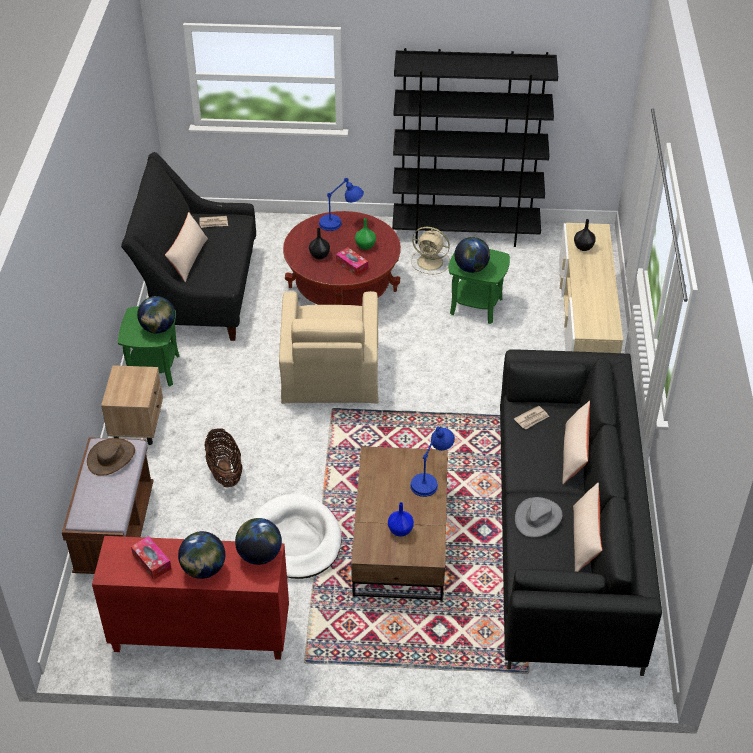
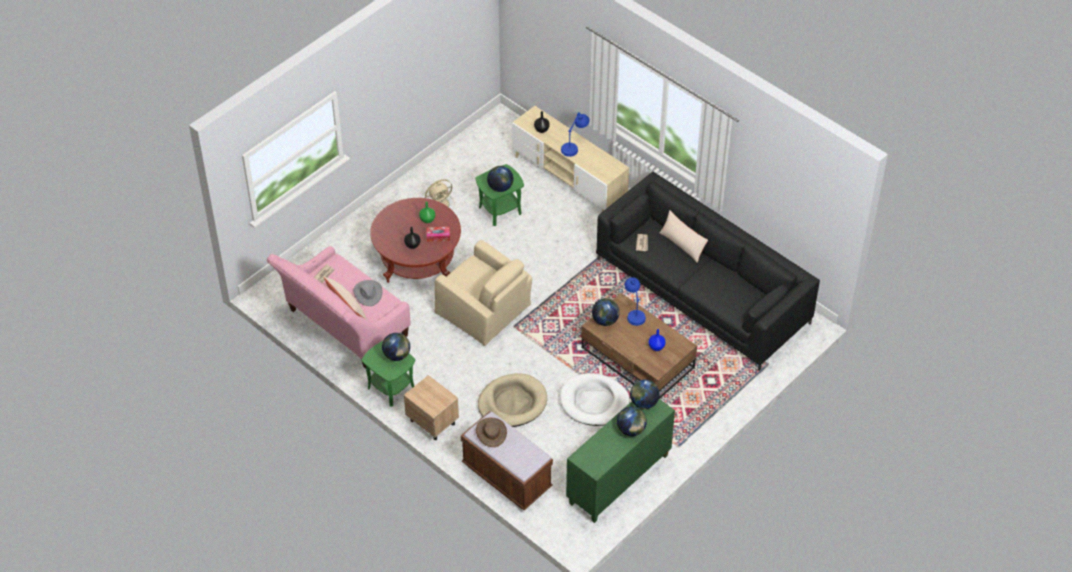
camera: 50 degrees left, 5 degrees up
(152, 561) = (605, 448): tissue box -> none
(199, 292) = (343, 327): black sofa -> pink sofa
(199, 635) = (618, 480): red cabinet -> green cabinet
(225, 472) = (512, 403): basket -> beige dog bed
(340, 224) = (394, 218): blue table lamp -> blue table lamp (574, 146)
(390, 461) = (605, 320): none -> globe
(466, 232) = (431, 170): black bookcase -> none
(538, 518) = (709, 287): grey hat -> grey hat (368, 293)
(584, 539) = (739, 279): beige pillow -> none

